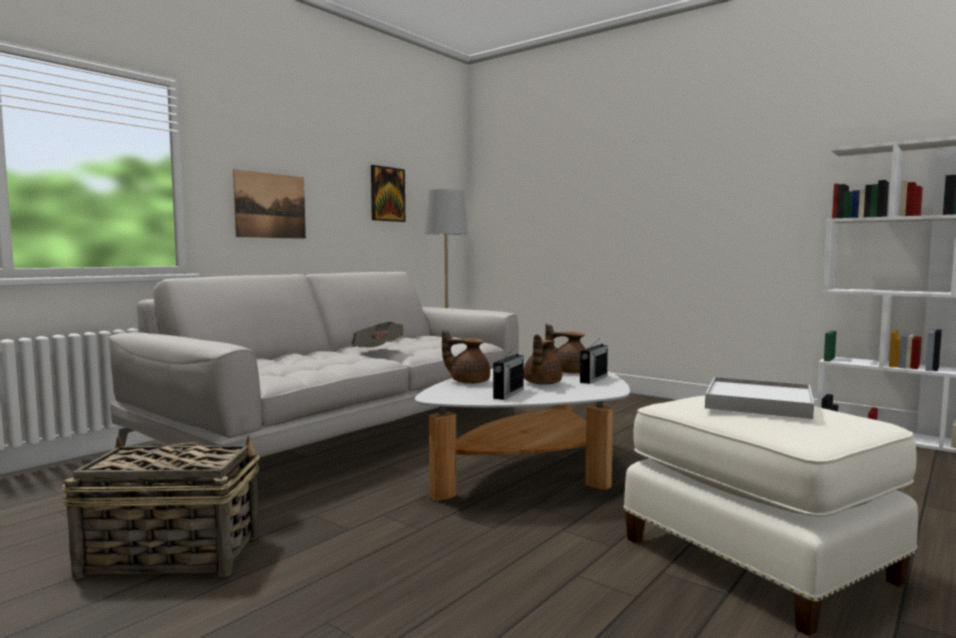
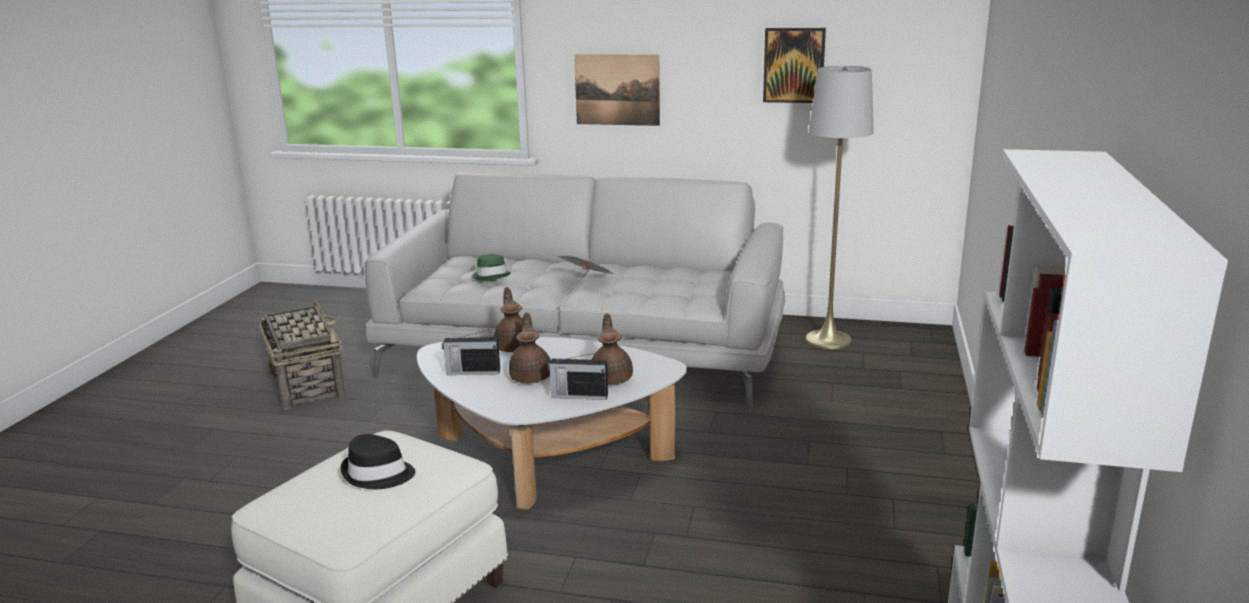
camera: 65 degrees right, 15 degrees up
(300, 364) = (491, 276): none -> green hat
(541, 383) = (531, 376): brown teapot -> brown teapot turned 90 degrees clockwise
(758, 403) = (377, 474): white tray -> black hat

